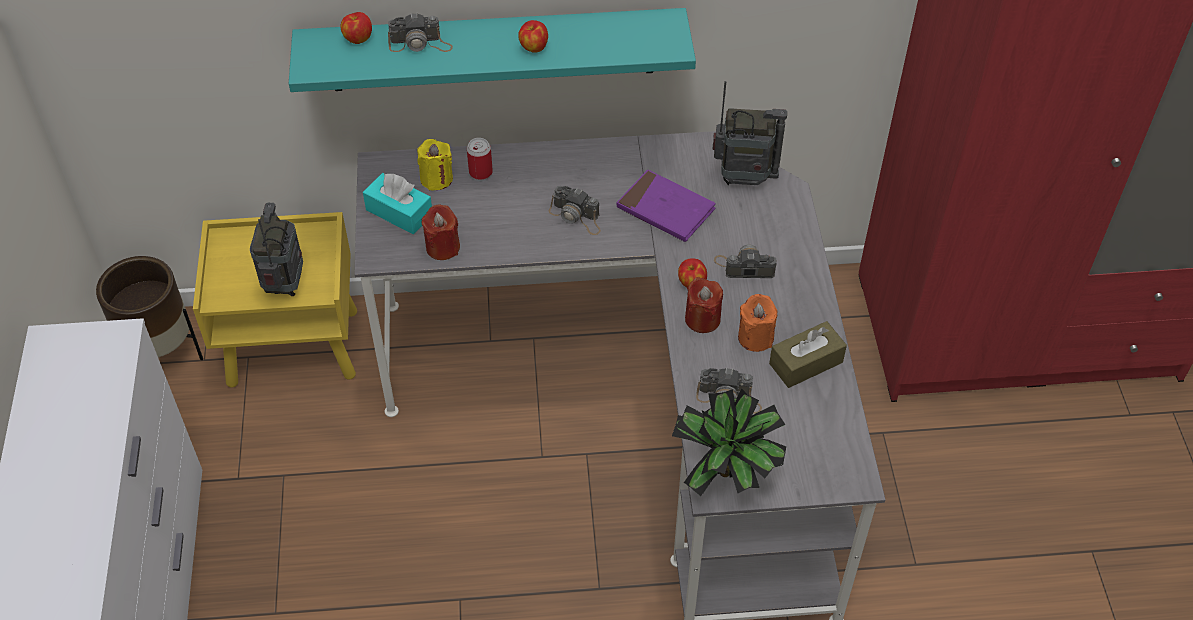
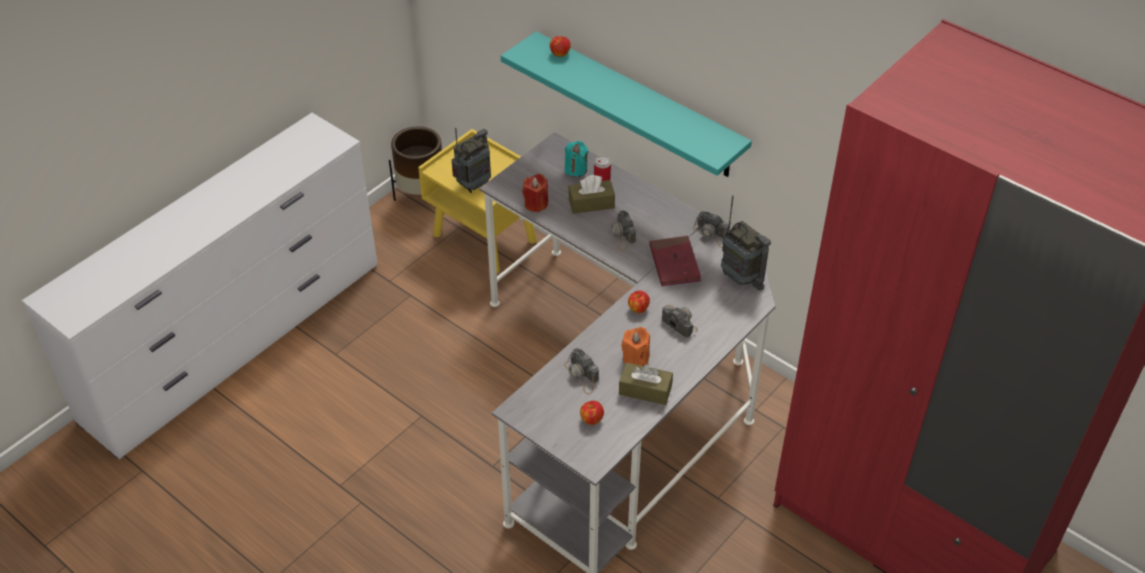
camera: 45 degrees right, 5 degrees down
(399, 212) = (537, 173): turquoise tissue box -> none
(420, 44) = (586, 74): camera -> camera (712, 234)
(436, 179) = (575, 169): yellow candle -> turquoise candle
(501, 205) = (591, 203): none -> brown tissue box
(533, 47) = (640, 110): apple -> apple (591, 419)
(665, 209) = (674, 263): purple book -> red book
(702, 319) = (619, 329): red candle -> none
(727, 480) = (528, 411): potted plant -> none

